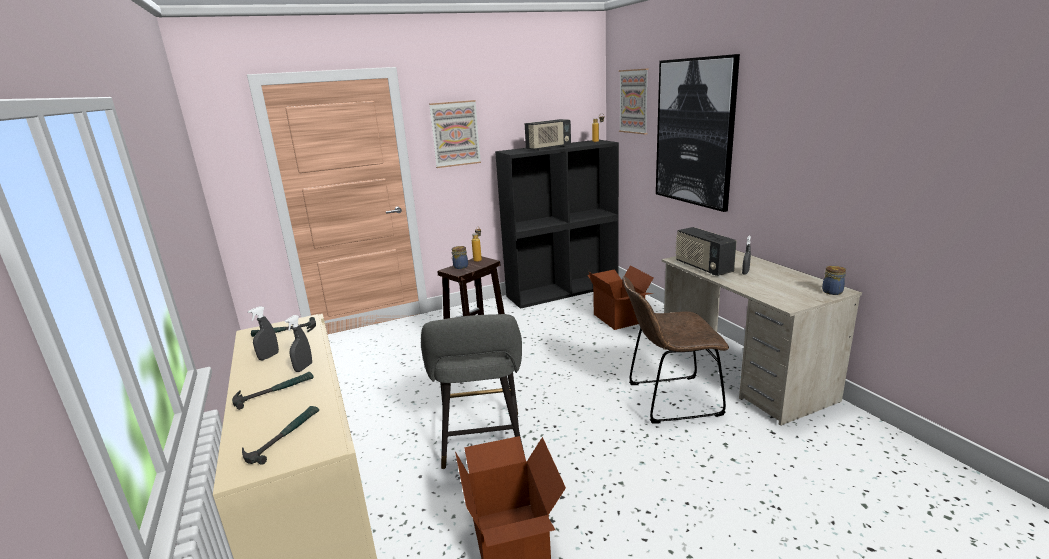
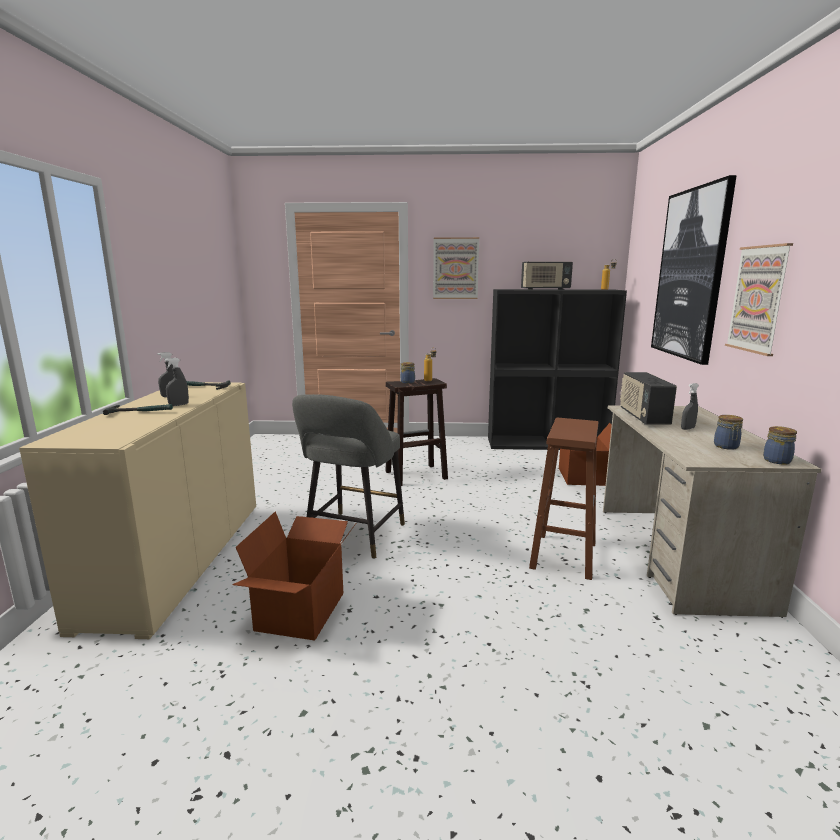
camera: 25 degrees right, 5 degrees down
(283, 437) = (101, 432): hammer -> none
(634, 101) = (648, 246): picture -> picture (758, 299)
(669, 400) = (563, 554): brown chair -> brown stool
(789, 286) = (726, 447): none -> jar

